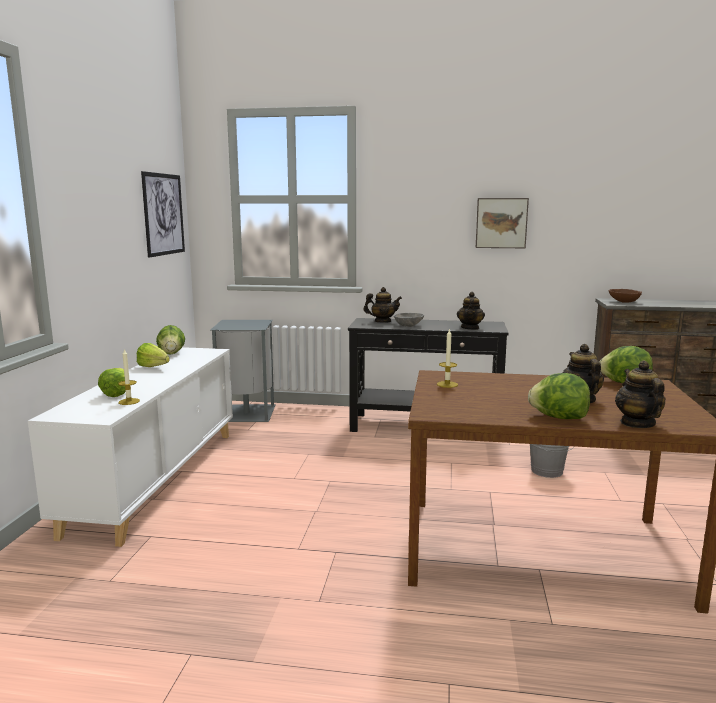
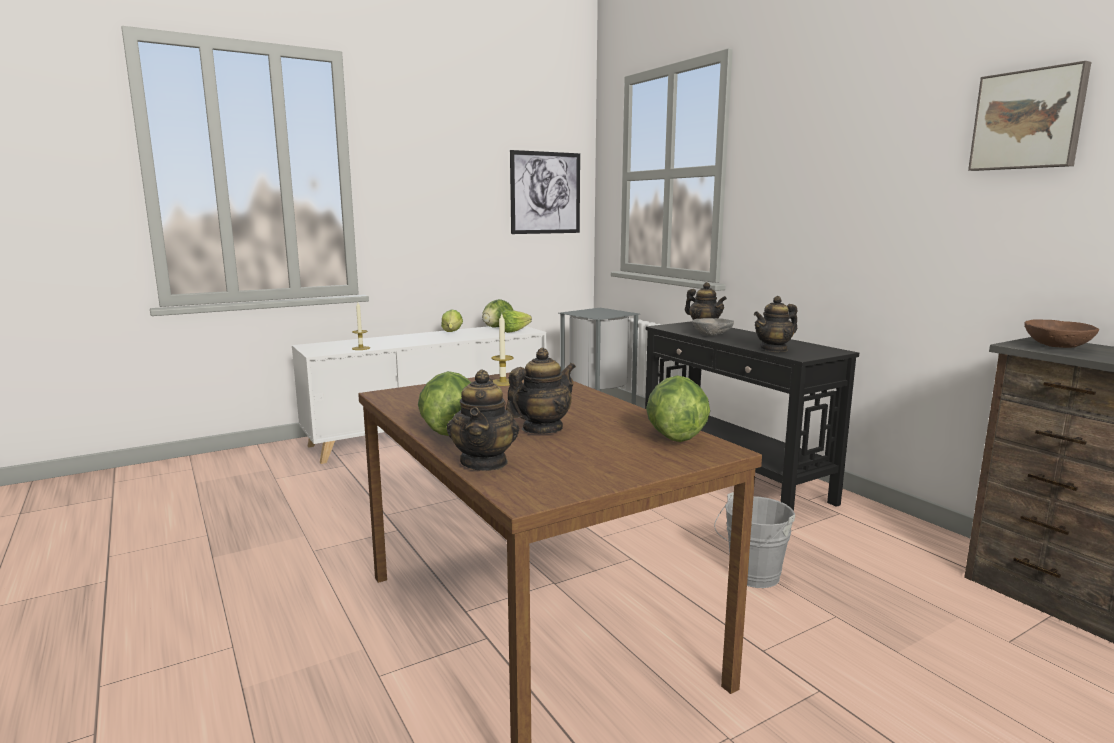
camera: 50 degrees right, 0 degrees up
(119, 392) = (378, 342): lettuce -> lettuce (517, 331)
(501, 223) = (891, 197): picture -> picture (1028, 120)
(637, 423) = (484, 462): teapot -> teapot turned 135 degrees clockwise

